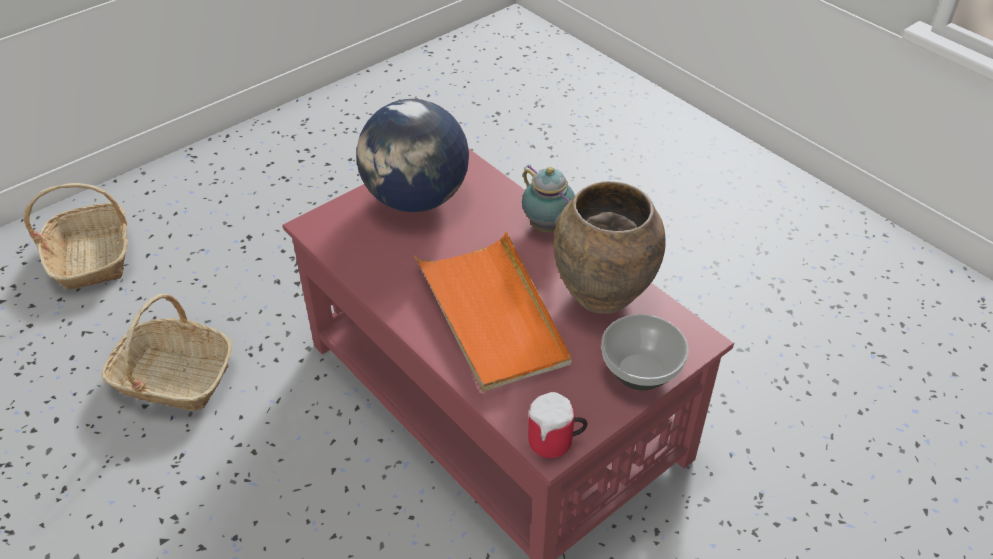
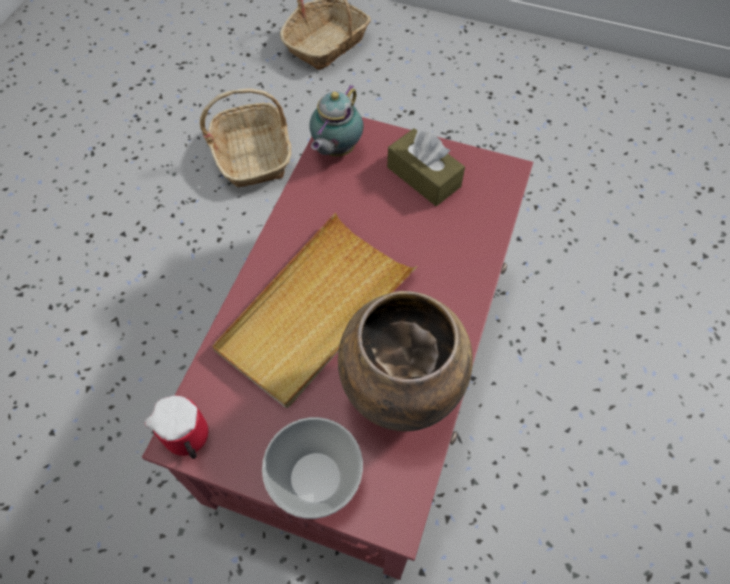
camera: 60 degrees right, 15 degrees up
(415, 199) = (423, 177): globe -> brown tissue box
(492, 315) = (315, 311): orange tray -> beige tray
(548, 228) = (463, 300): teapot -> teapot (335, 150)

